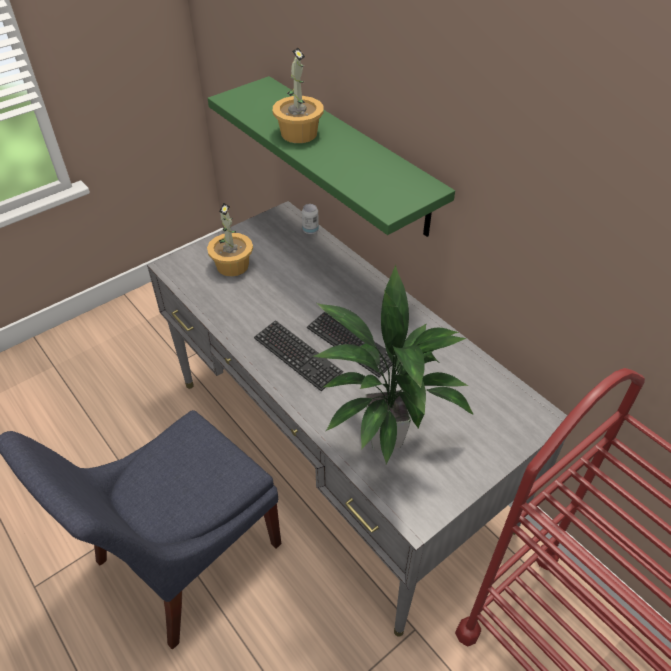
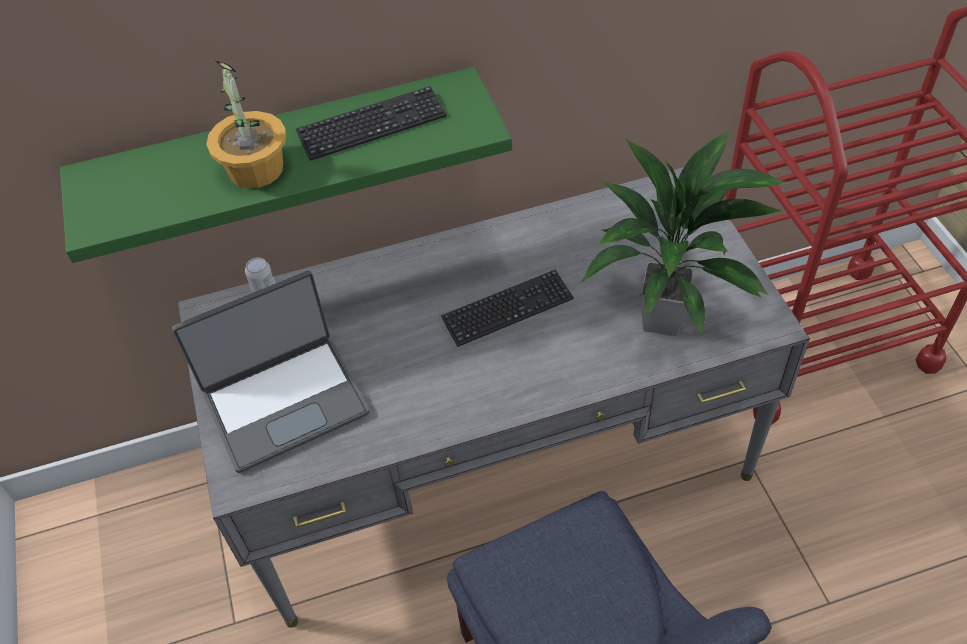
camera: 65 degrees left, 5 degrees up
(233, 265) = (285, 402): potted plant -> laptop
(297, 356) = (502, 369): keyboard -> keyboard (372, 126)

